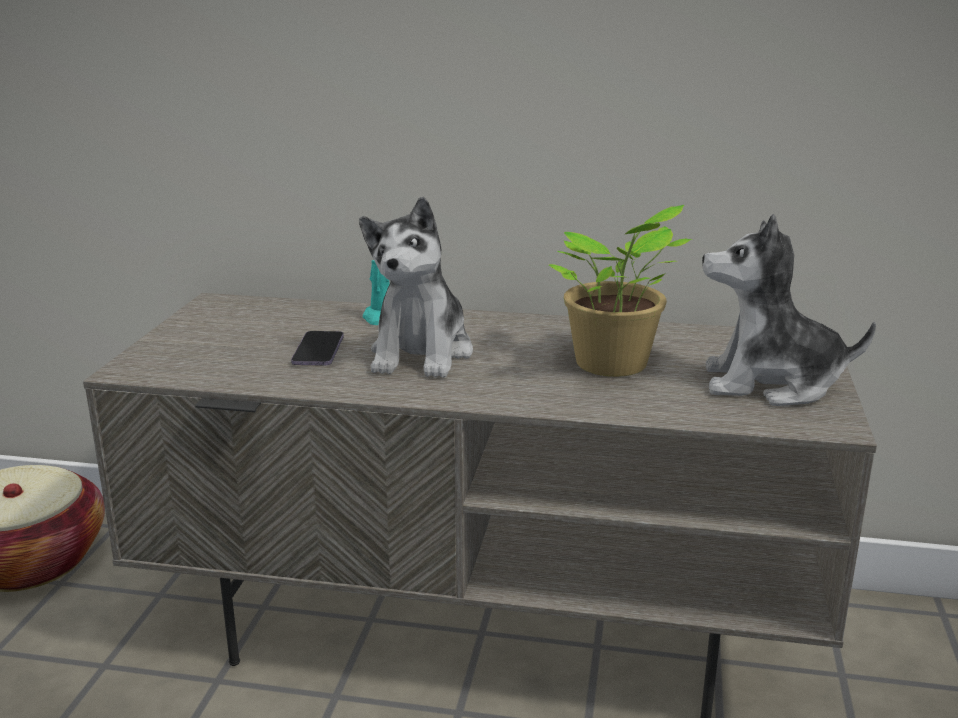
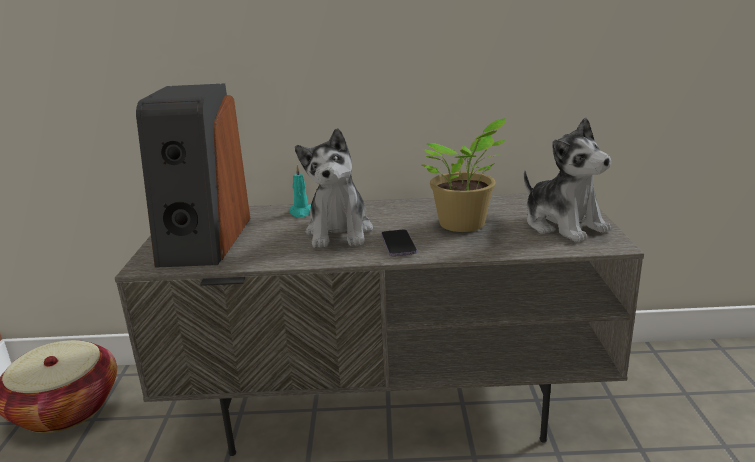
camera: 10 degrees left, 0 degrees up
(224, 343) = (204, 240): none -> speaker
(318, 351) = (270, 238): phone -> phone (398, 244)
(770, 384) = (563, 225): plush toy -> plush toy turned 120 degrees counterclockwise

